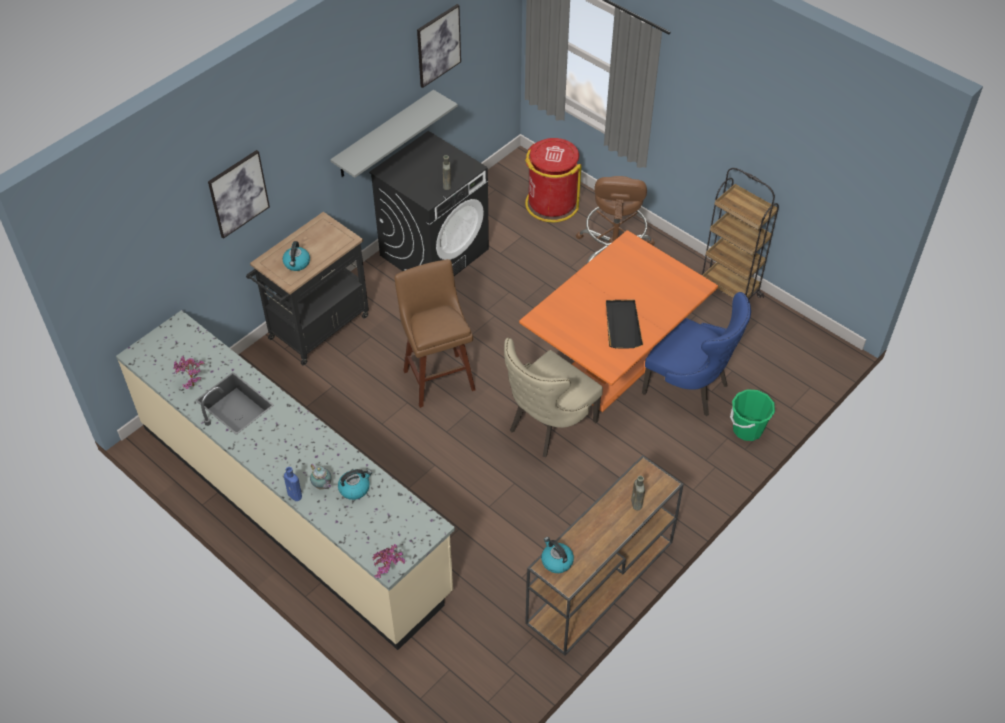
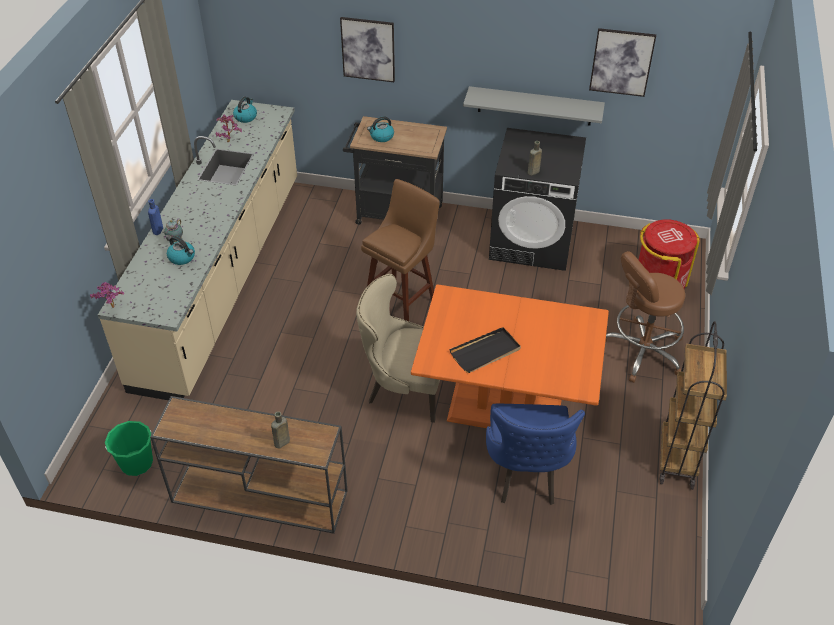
camera: 60 degrees right, 5 degrees down
(556, 561) = (187, 412): kettle -> kettle (245, 117)
(747, 429) = (510, 542): green bucket -> green bucket (136, 463)

